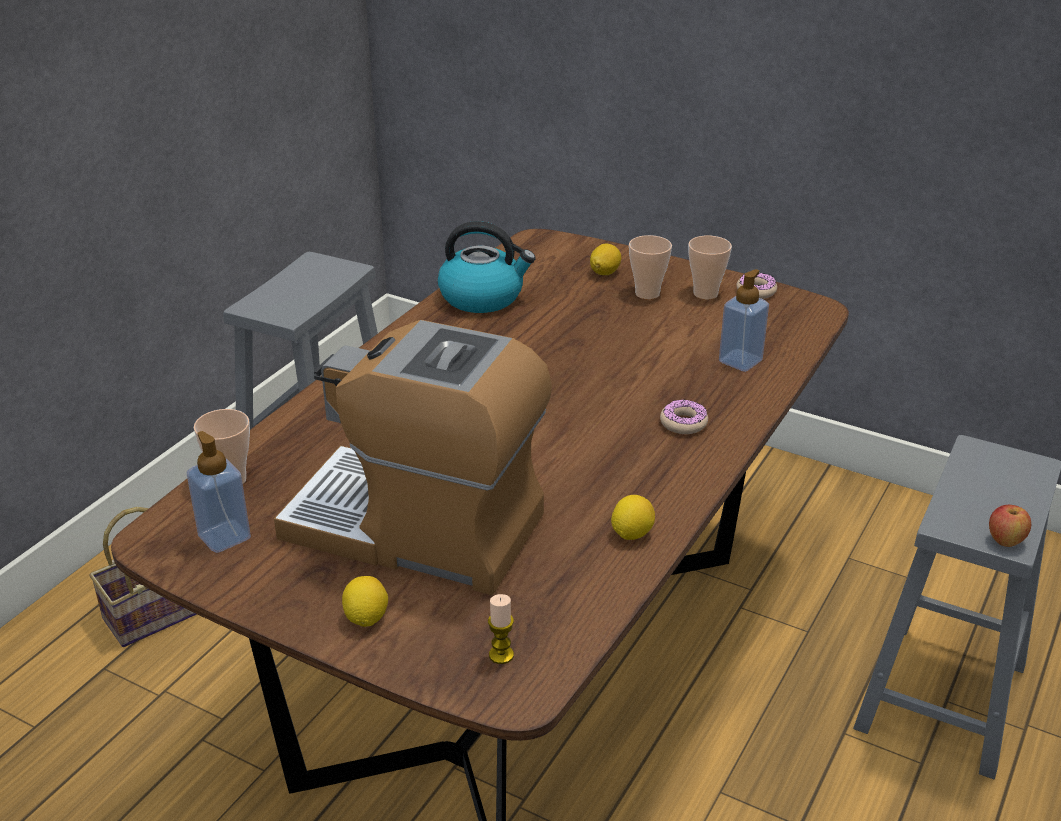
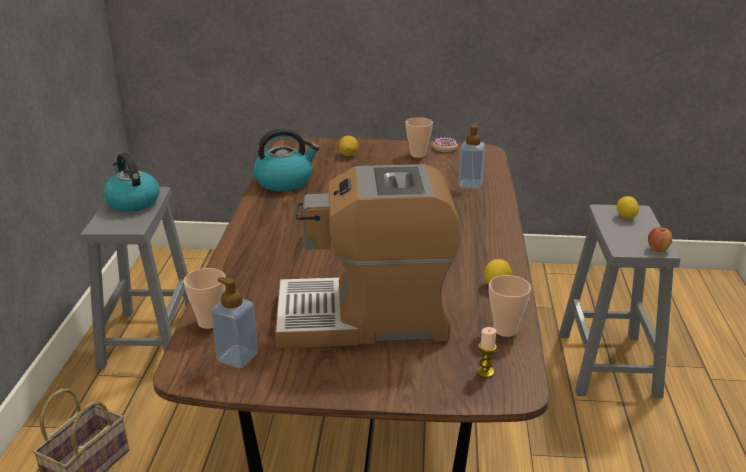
camera: 25 degrees left, 5 degrees down
(312, 279) = (132, 202): none -> kettle
(366, 618) = (381, 377): lemon -> lemon (626, 217)
(647, 293) = (384, 161): cup -> cup (505, 330)
(683, 423) = (469, 222): donut -> none

